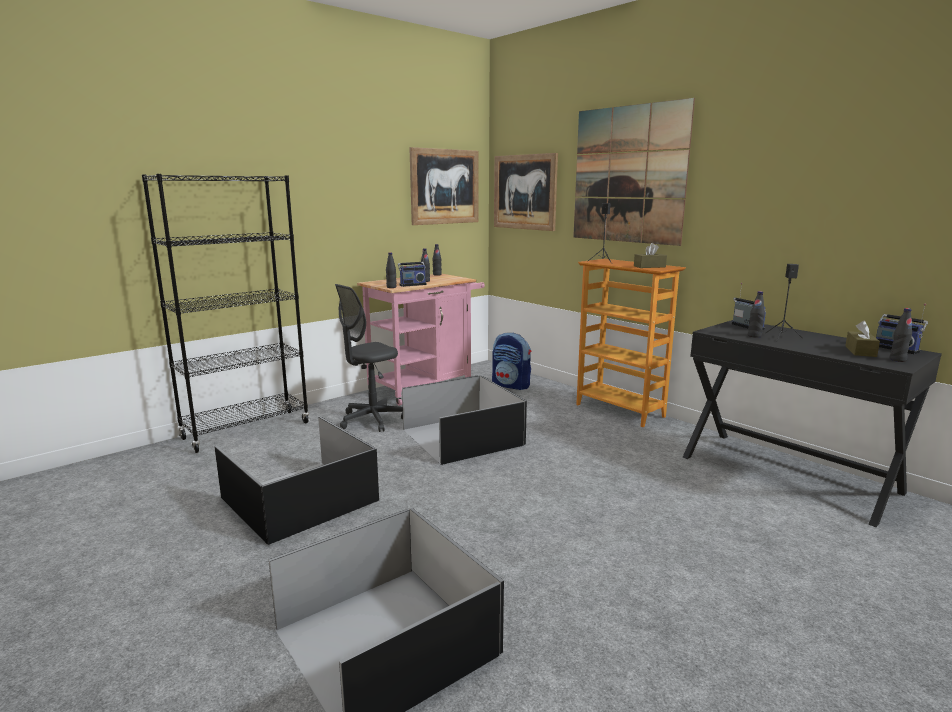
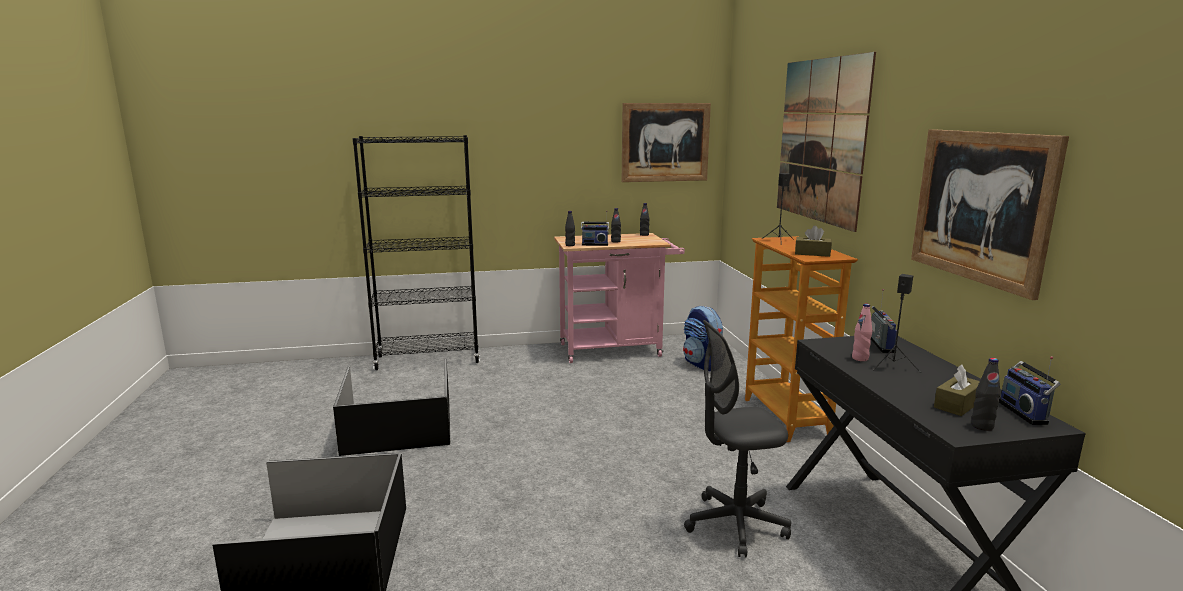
camera: 30 degrees right, 0 degrees up
(372, 420) = (531, 372): grey office chair -> grey office chair (735, 525)
(461, 436) = (587, 406): black storage box -> none
(524, 192) = (747, 151): picture -> picture (980, 206)
(754, 336) = (860, 358): black bottle -> pink bottle

